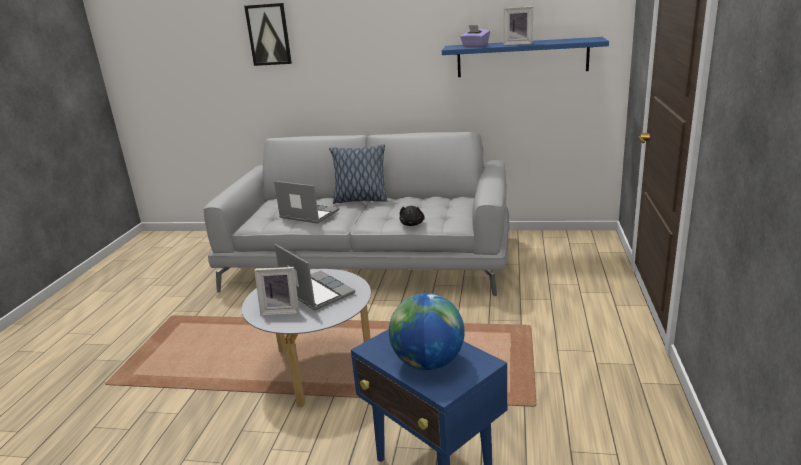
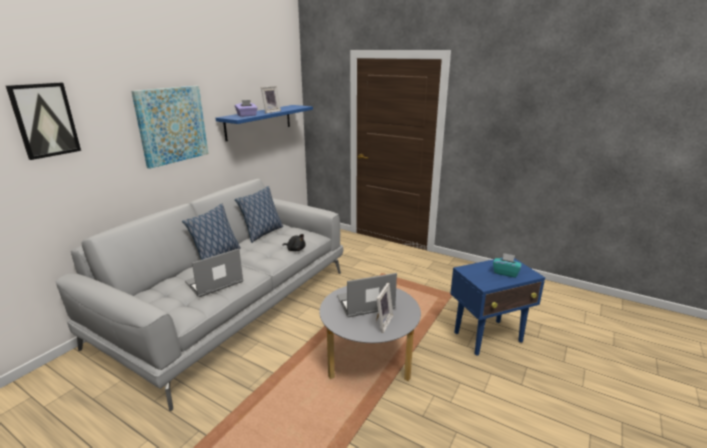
camera: 70 degrees left, 0 degrees up
(385, 49) = (172, 125): none -> picture
(428, 363) = (505, 273): globe -> turquoise tissue box
(433, 198) = (262, 233): none -> pillow

